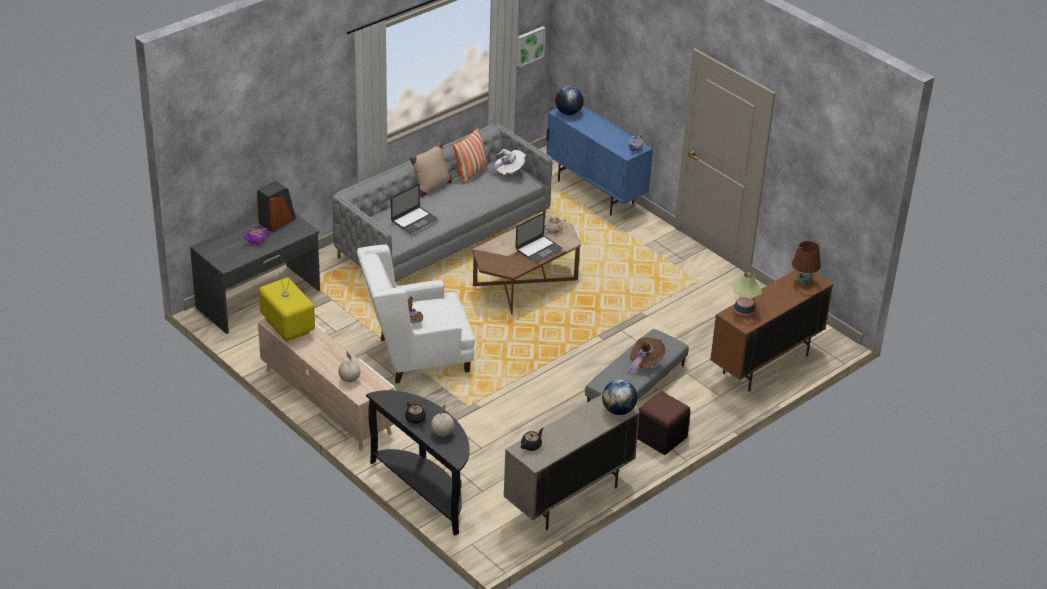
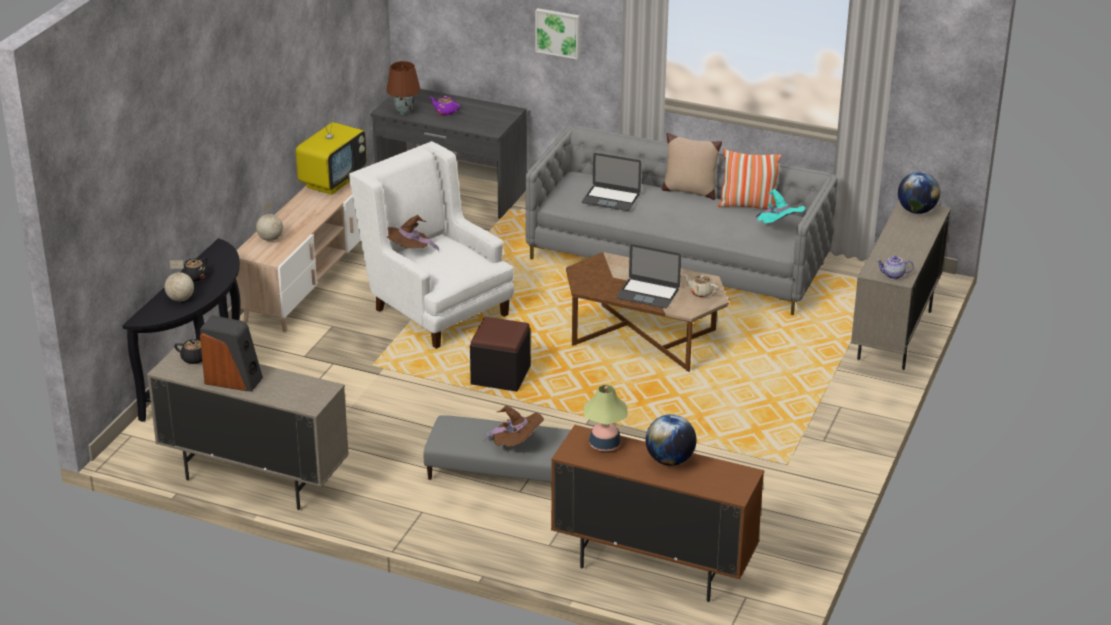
camera: 65 degrees right, 5 degrees down
(277, 221) = (491, 112): speaker -> speaker (233, 380)
(508, 172) = (778, 227): white hat -> turquoise hat
(529, 45) = (932, 104): picture -> picture (558, 32)
(595, 192) = (894, 335): blue cabinet -> beige cabinet
(618, 410) = (306, 400): globe -> globe (670, 460)
(661, 437) = (422, 519): black ottoman -> black ottoman (500, 375)
(803, 281) = (722, 479): brown table lamp -> brown table lamp (404, 112)

